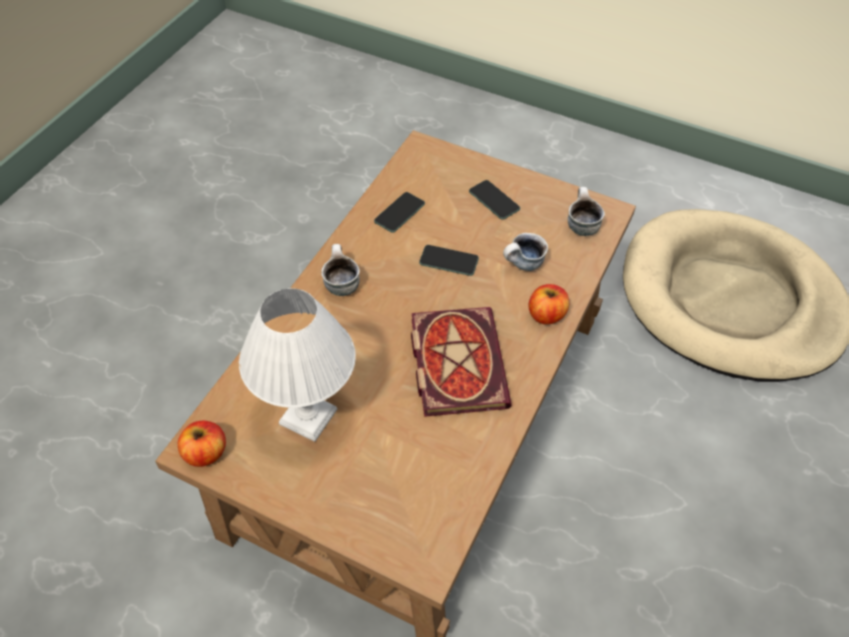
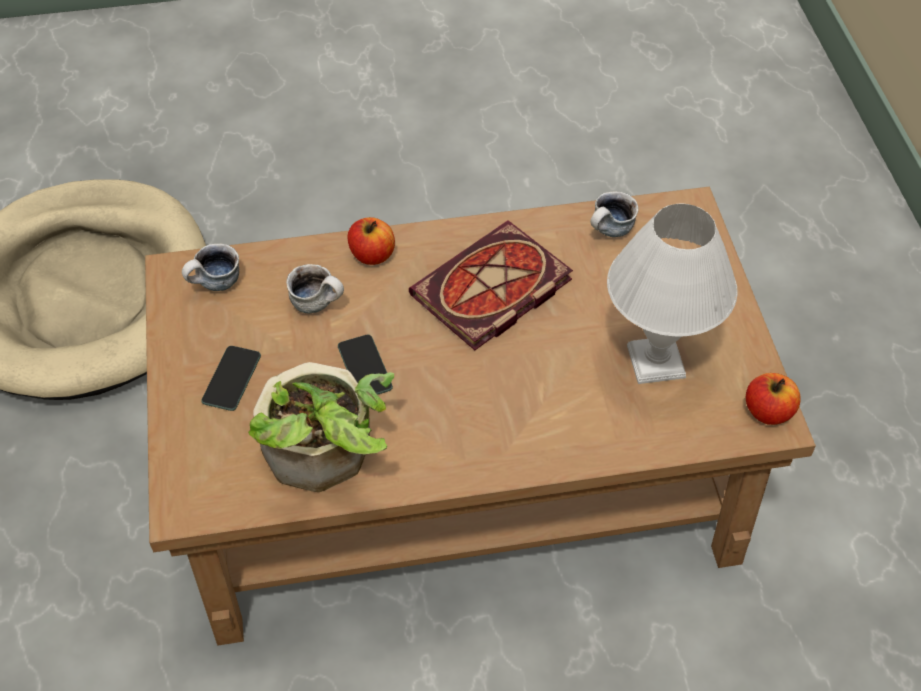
camera: 125 degrees left, 0 degrees up
(340, 283) = (481, 443): mug -> mug (610, 232)
(399, 213) = (325, 457): phone -> potted plant

